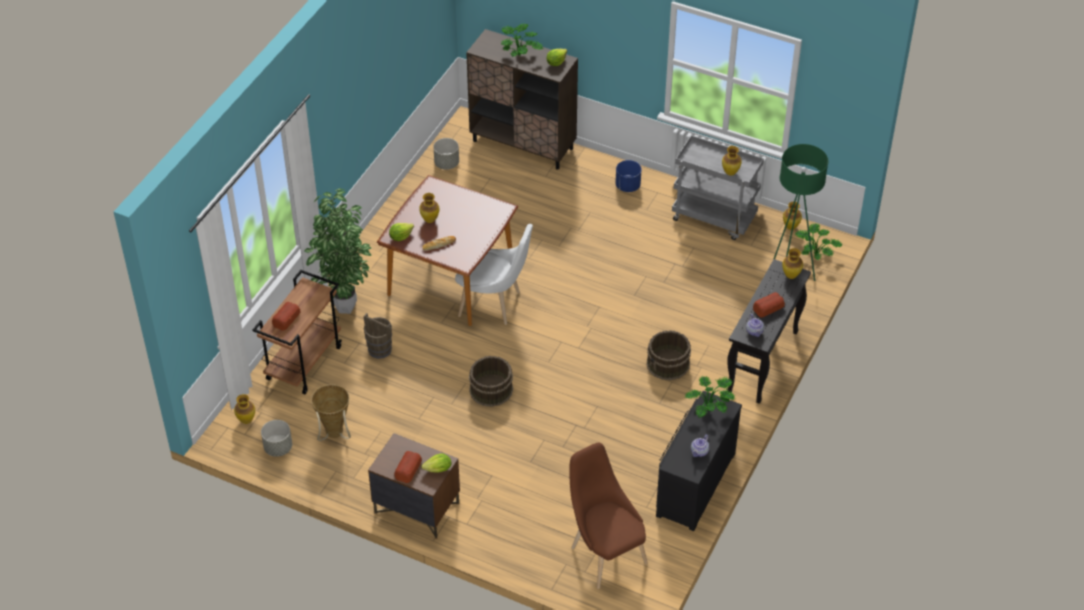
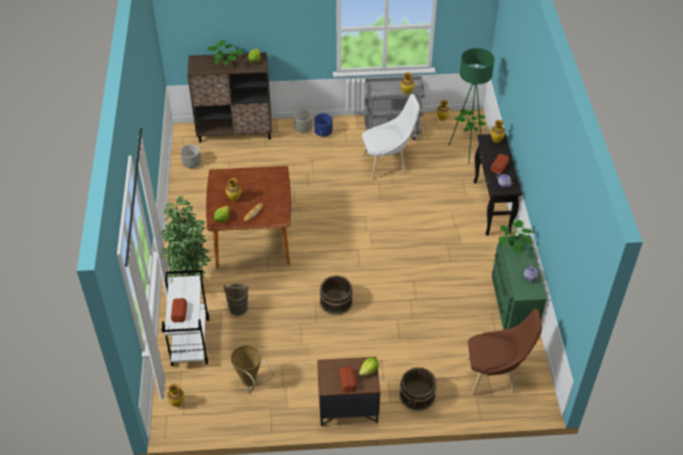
camera: 30 degrees left, 0 degrees up
(278, 448) = (215, 412): grey planter -> grey planter (303, 128)
(304, 362) = (190, 341): brown cart -> white cart
(494, 304) = (294, 243): white chair -> white chair (387, 164)
(605, 552) = (494, 376): brown chair -> brown chair turned 150 degrees clockwise
(668, 364) = (436, 234): brown bucket -> brown bucket (417, 395)
(693, 483) = (512, 303): black dresser -> green dresser

